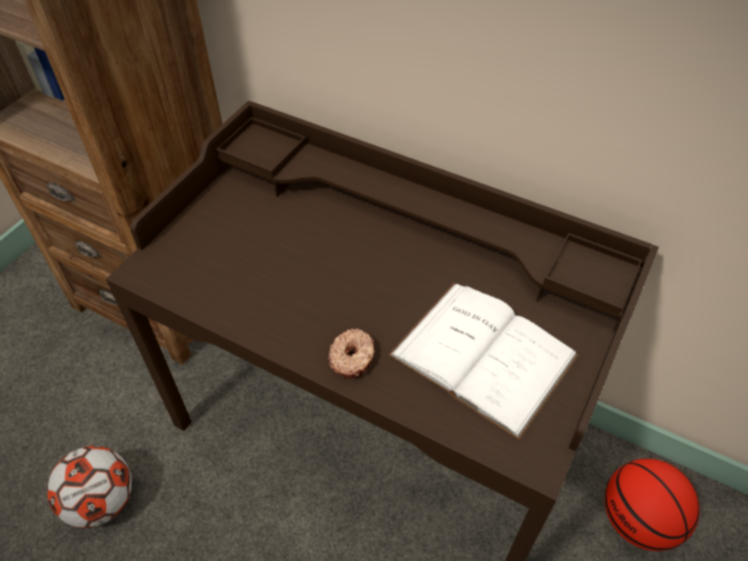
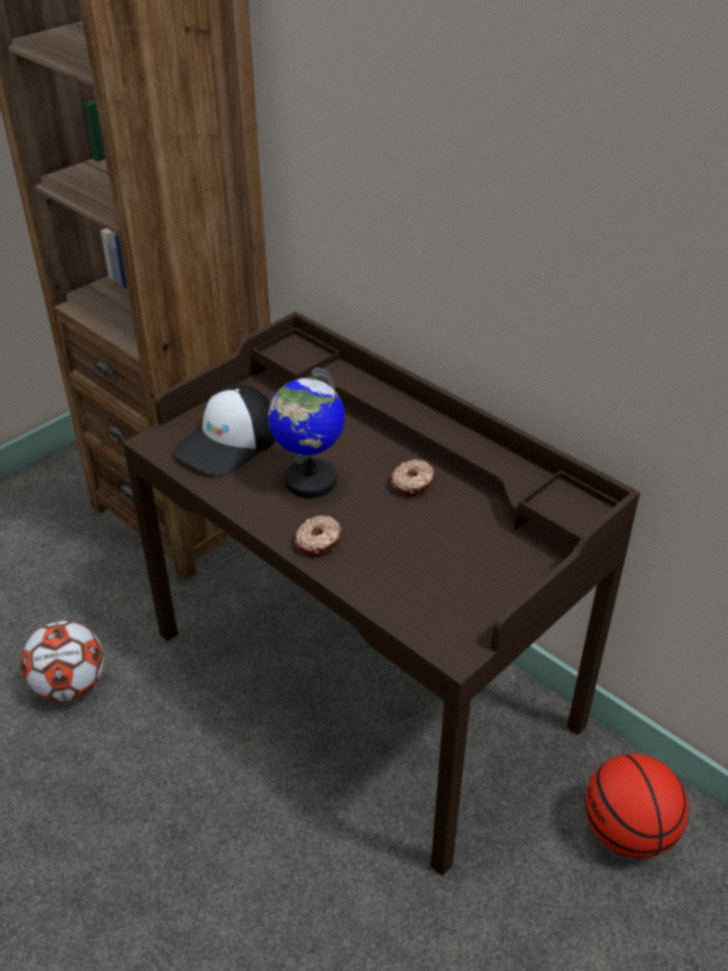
camera: 15 degrees right, 10 degrees down
(220, 257) = (229, 442): none -> cap
(318, 286) = (309, 481): none -> globe
(421, 269) = (413, 483): none -> donut
(483, 356) = (441, 562): white book -> none

